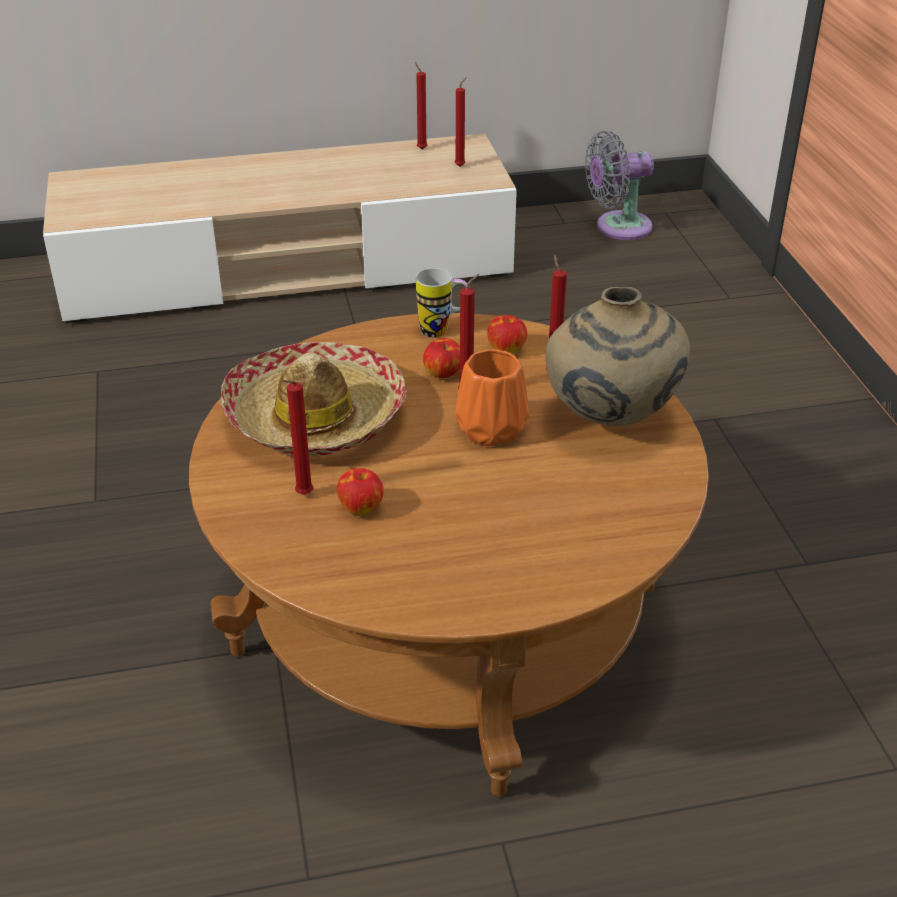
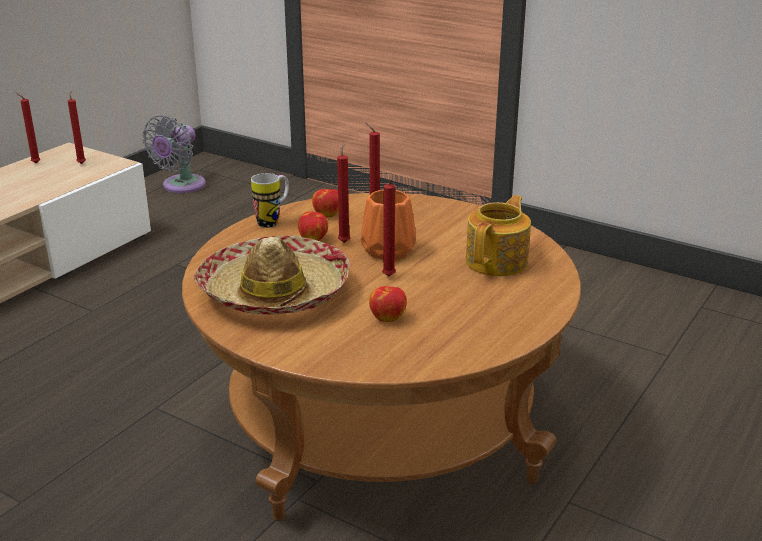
camera: 45 degrees left, 10 degrees down
(302, 496) = (342, 330): red candle -> red candle (389, 277)
(581, 509) = (498, 261): none -> teapot
(609, 421) = (440, 221): beige vase -> none

